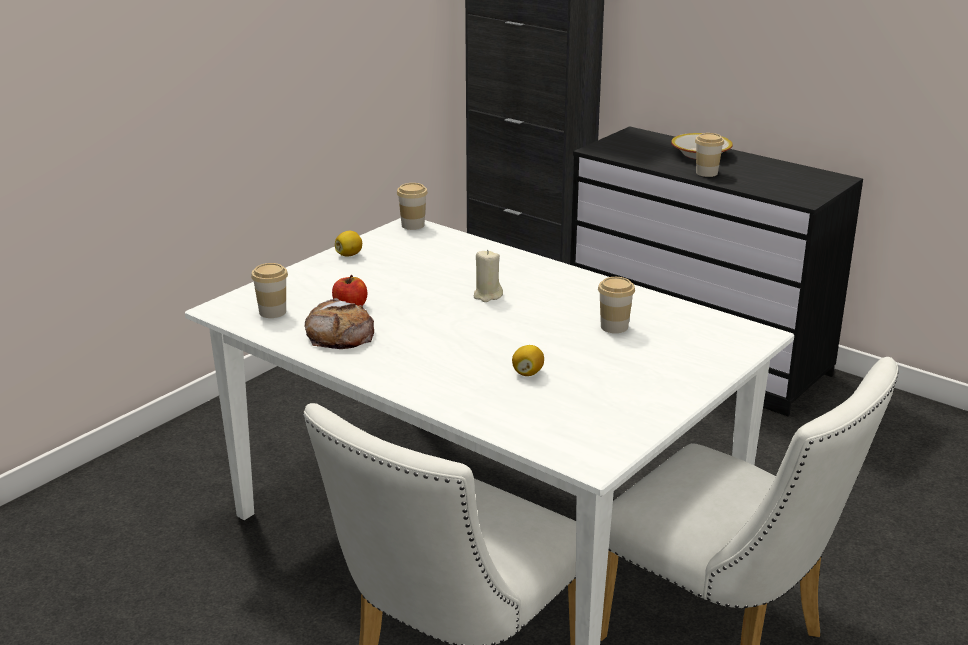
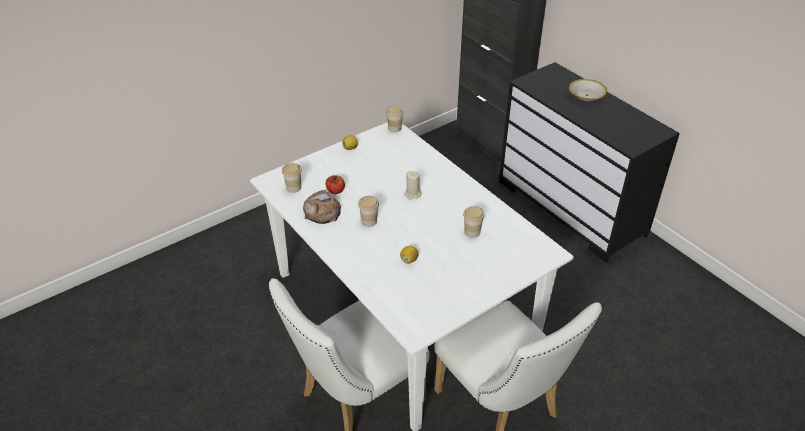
camera: 15 degrees right, 15 degrees up
(706, 173) = (582, 113): cup -> cup (369, 221)

